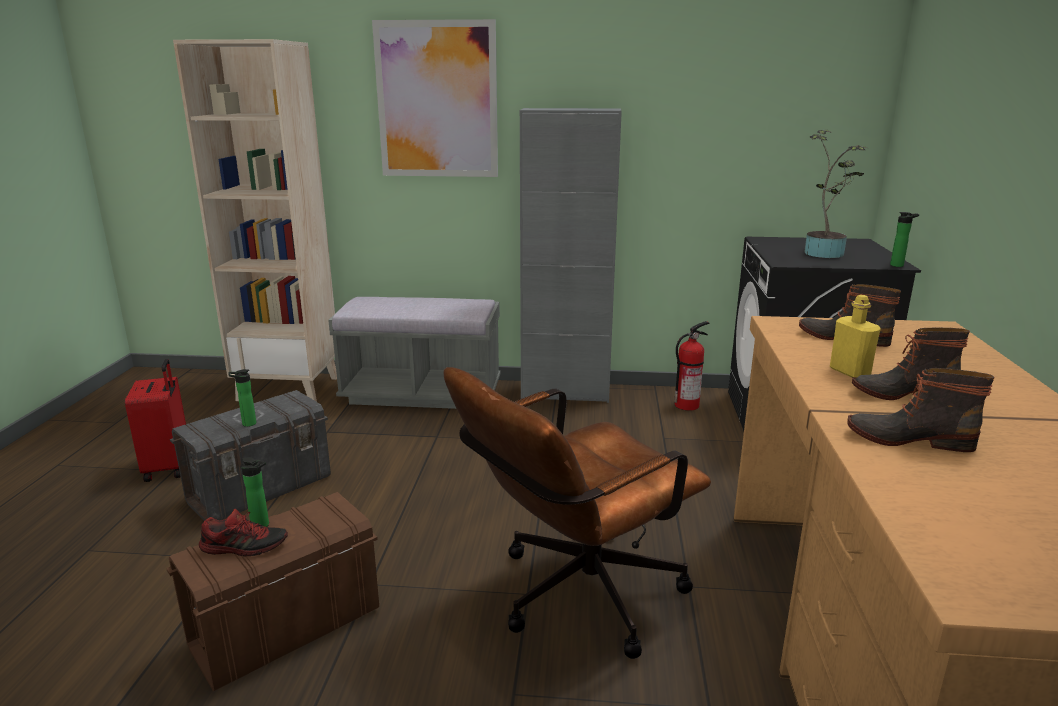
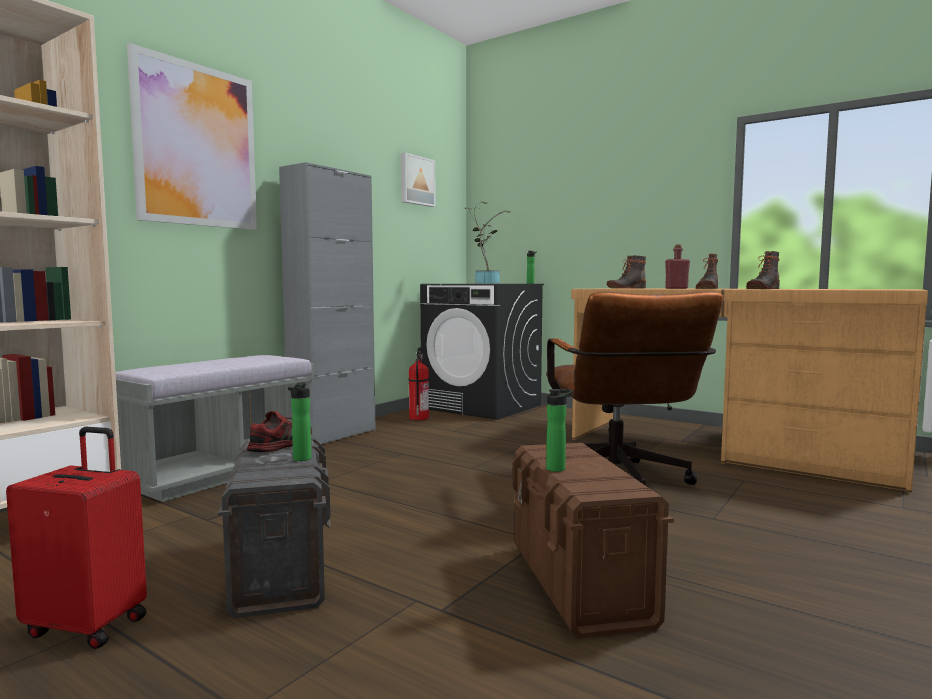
camera: 60 degrees left, 15 degrees down
(244, 546) = (592, 476): shoe -> shoe (281, 445)
(767, 89) = (416, 181): none -> picture
(849, 372) = (676, 288): yellow bottle -> red bottle

